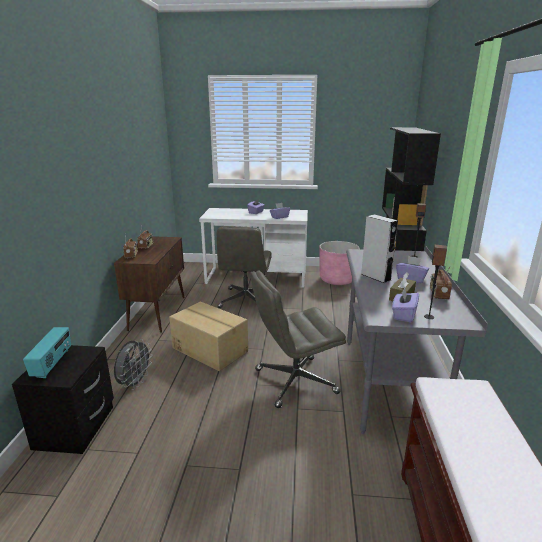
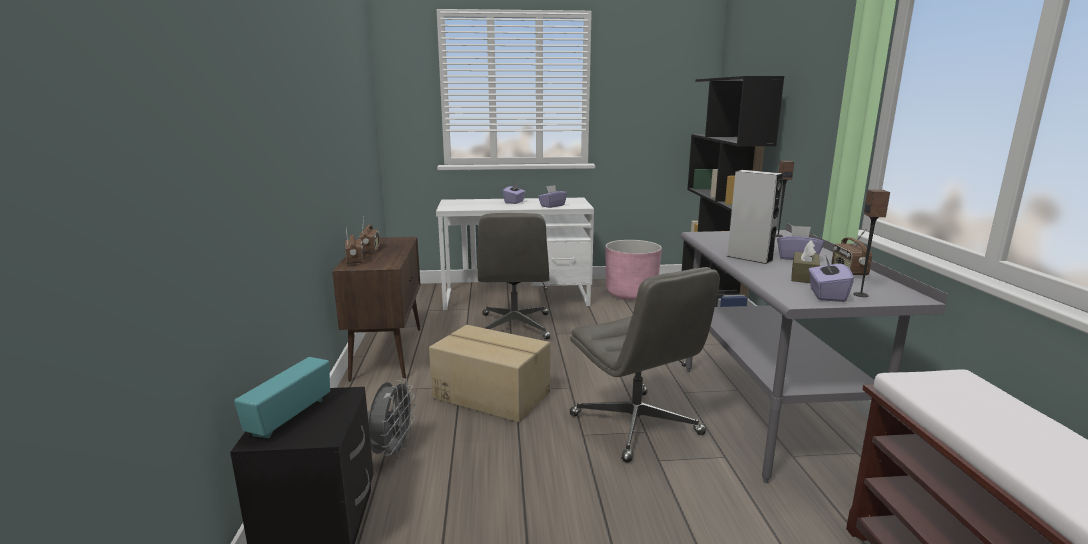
camera: 10 degrees left, 5 degrees down
(53, 363) = (289, 416): radio -> radio turned 150 degrees counterclockwise
(294, 381) = (637, 425): grey office chair -> grey office chair turned 90 degrees counterclockwise

